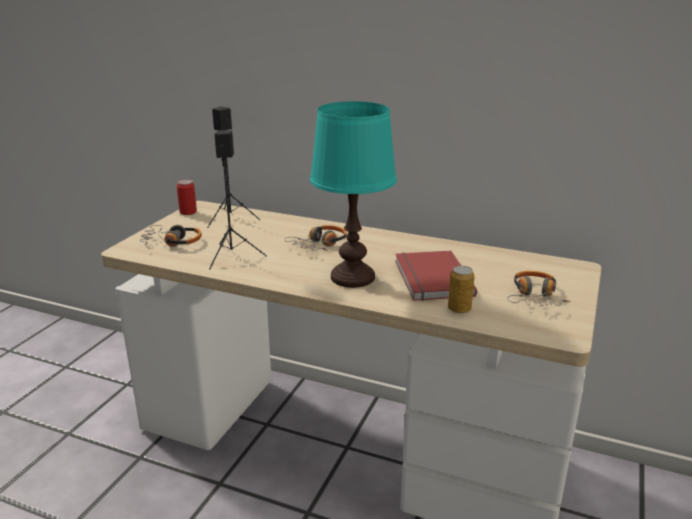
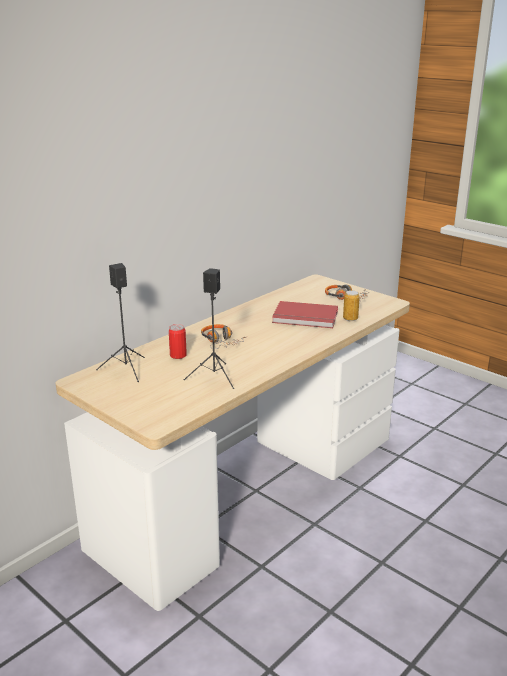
camera: 70 degrees left, 0 degrees up
(172, 242) = (159, 401): headphones -> none
(188, 212) = (86, 388): can -> can (178, 355)
(353, 277) = (287, 339): turquoise table lamp -> none

